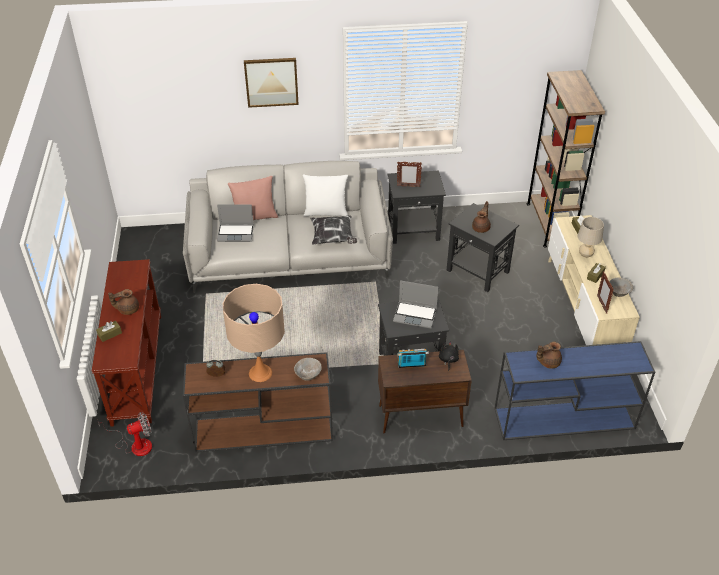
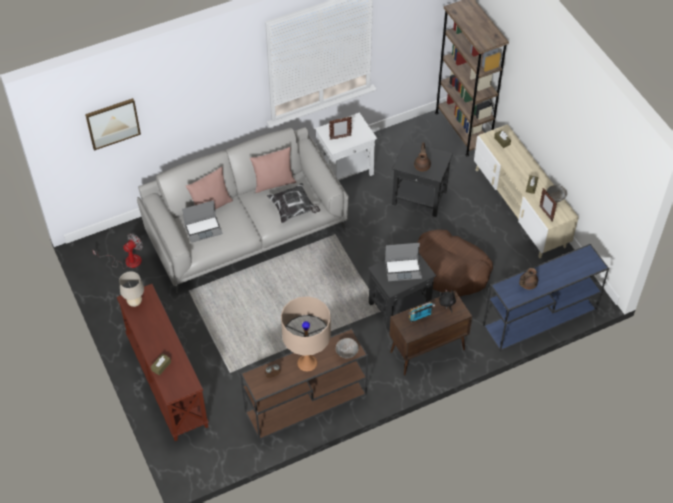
camera: 20 degrees left, 10 degrees up
(127, 309) = (162, 338): brown teapot -> none
(135, 445) = (205, 450): fan -> fan (127, 261)
(271, 82) = (204, 82): picture -> picture (112, 123)
(326, 212) = (274, 183): white pillow -> pink pillow
(414, 230) = (346, 170): black side table -> white side table
(481, 344) = (450, 270): none -> brown dog bed
(585, 255) = (516, 167): beige table lamp -> beige table lamp (135, 303)

